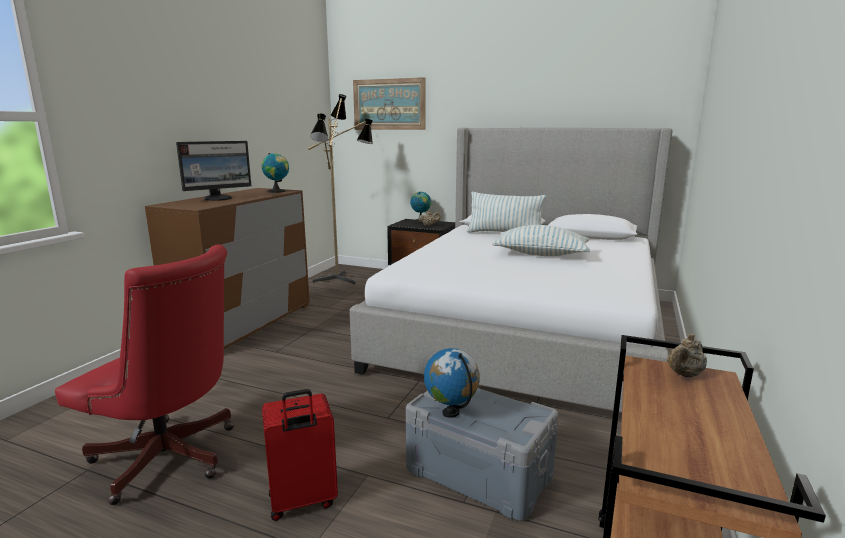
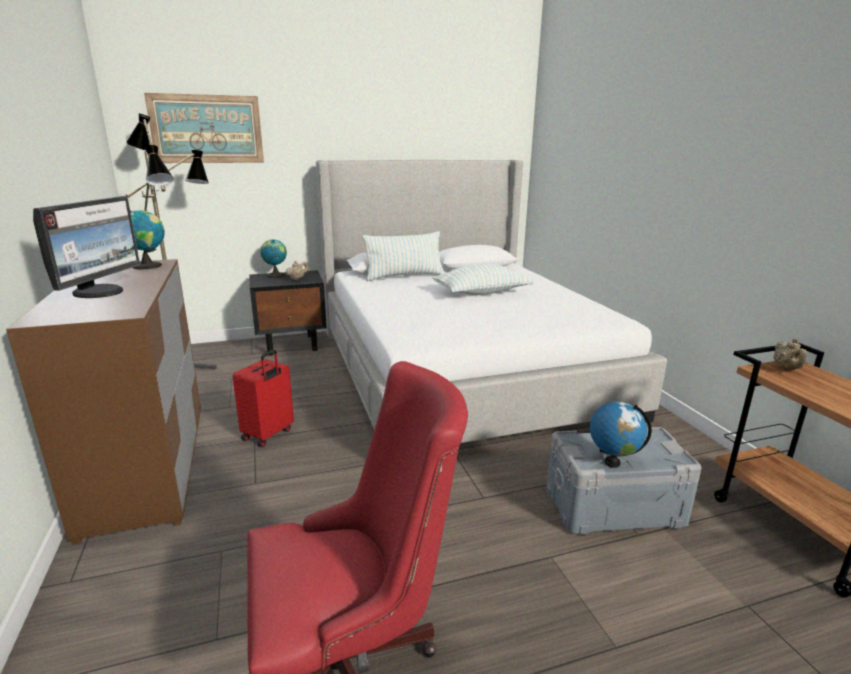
camera: 40 degrees left, 5 degrees up
(302, 501) = (545, 614): red suitcase -> red suitcase (268, 434)

